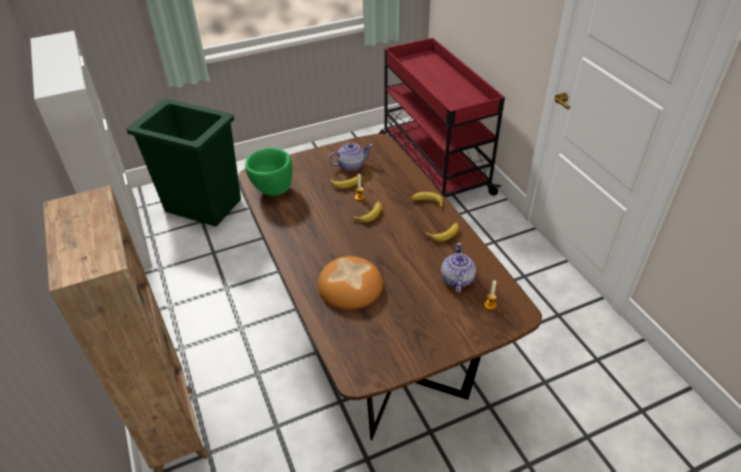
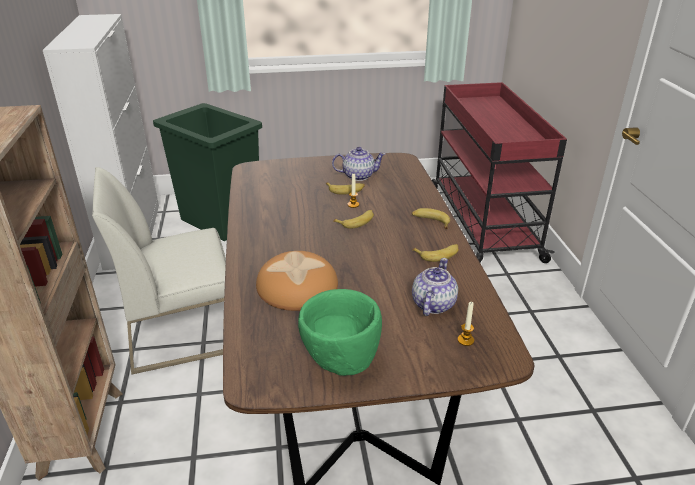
camera: 15 degrees right, 10 degrees down
(218, 321) = (183, 330): none -> white chair
(272, 190) = (261, 184): green bowl -> green bowl (340, 363)

